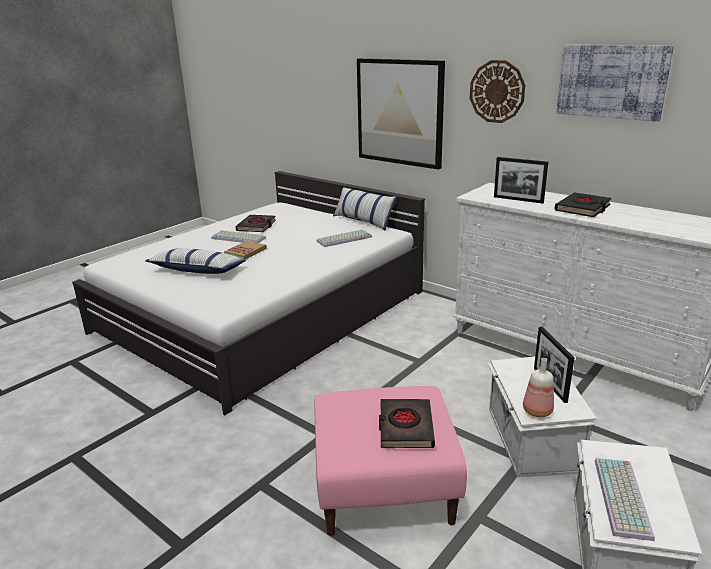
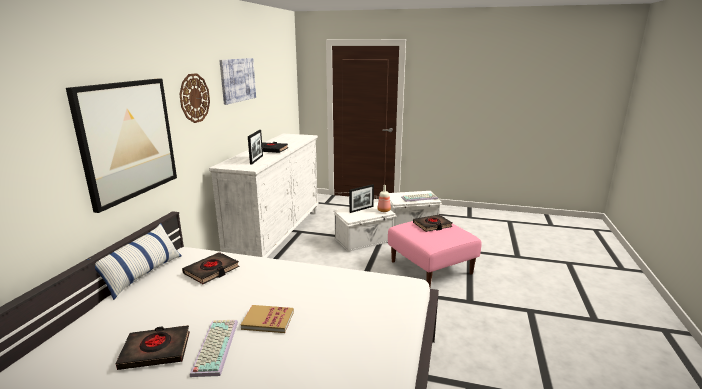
camera: 115 degrees left, 5 degrees down
(198, 270) = (337, 335): pillow -> none
(344, 239) = (211, 271): keyboard -> black book

